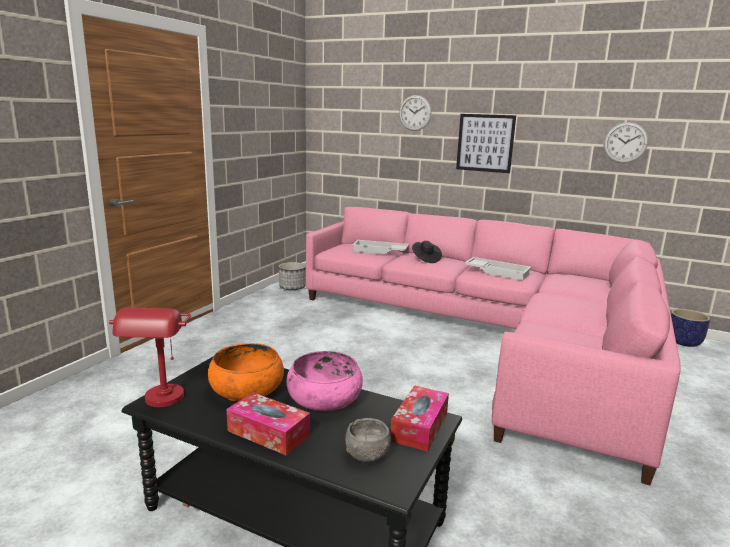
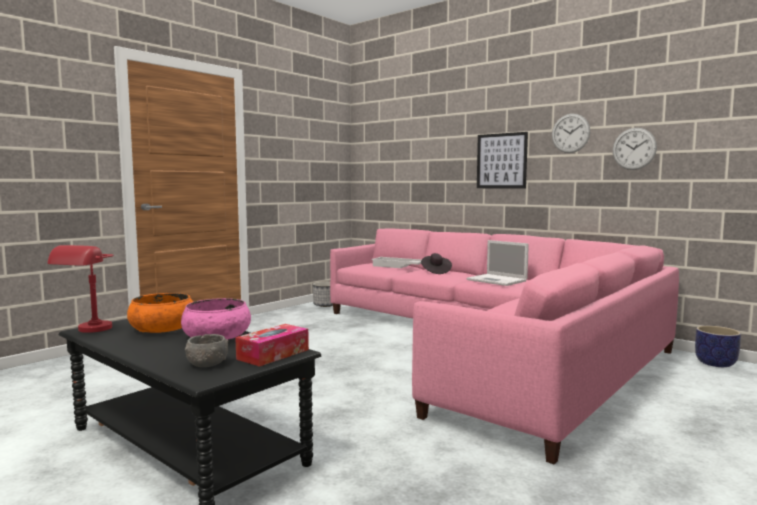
camera: 15 degrees right, 10 degrees down
(268, 433) = (146, 349): tissue box -> none
(415, 113) = (439, 138): wall clock -> wall clock (570, 133)
(498, 272) = (497, 280): white tray -> laptop

